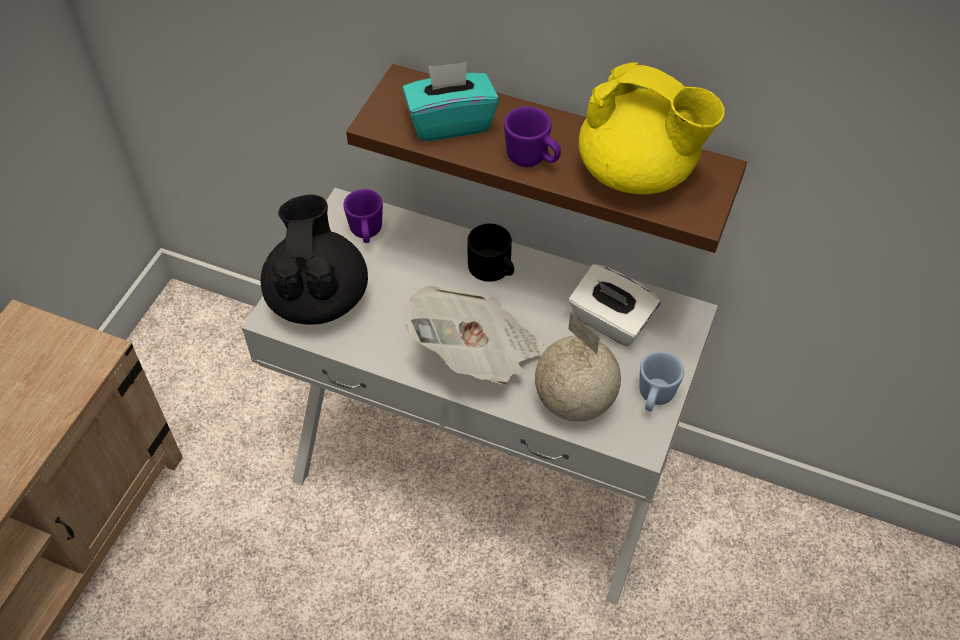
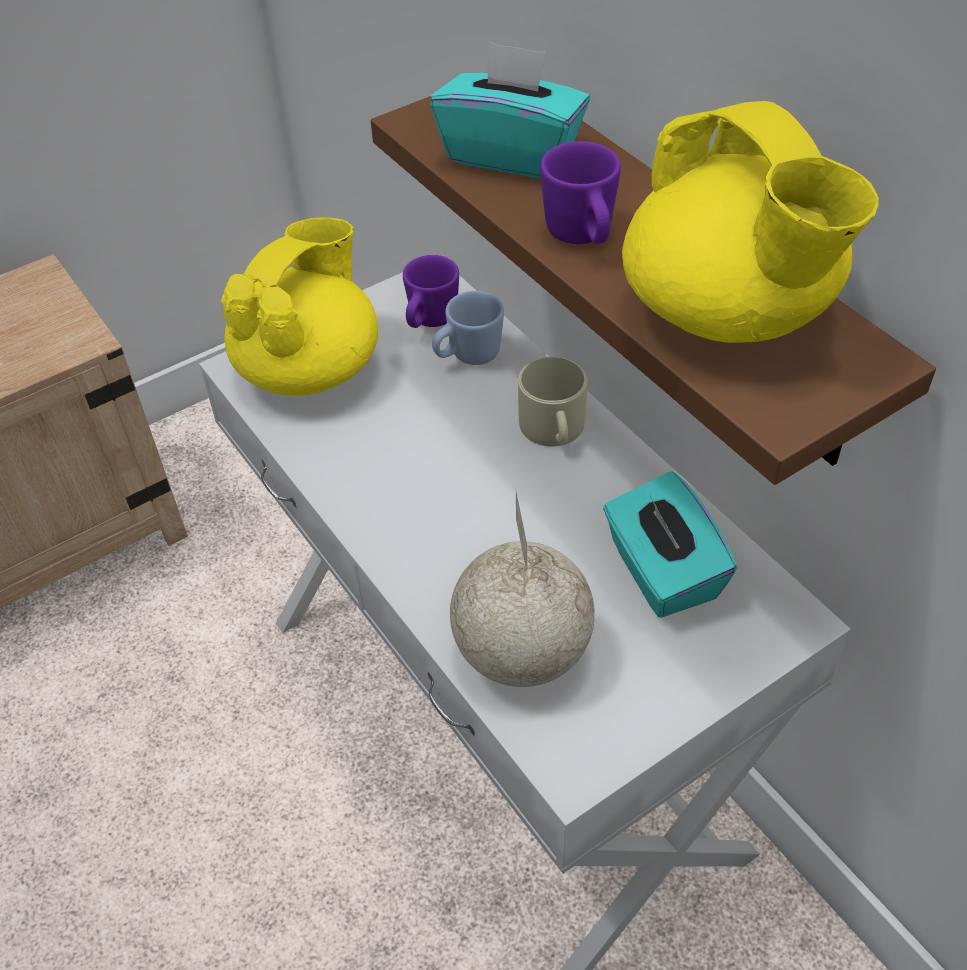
camera: 35 degrees right, 5 degrees down
(318, 297) = (310, 368): black teapot -> yellow teapot
(478, 354) = (443, 526): newspaper -> none
(493, 268) = (553, 429): black mug -> beige mug
(610, 321) = (661, 572): white tissue box -> turquoise tissue box
(654, 398) = (643, 711): blue mug -> blue mug (468, 356)

